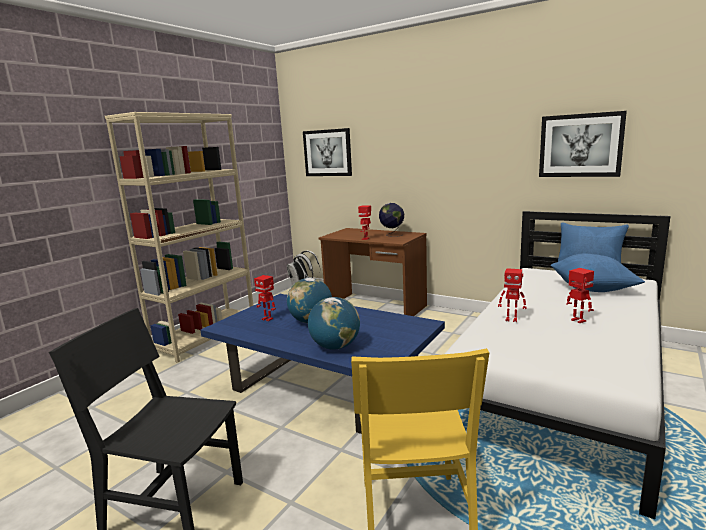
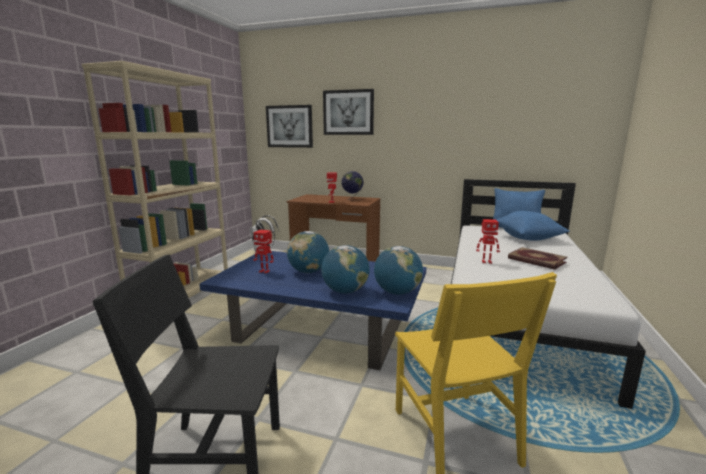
camera: 15 degrees left, 0 degrees up
(390, 351) = (397, 292): none -> globe
(577, 321) = (536, 260): toy robot -> book
(580, 145) = (509, 127): picture -> picture (348, 112)

